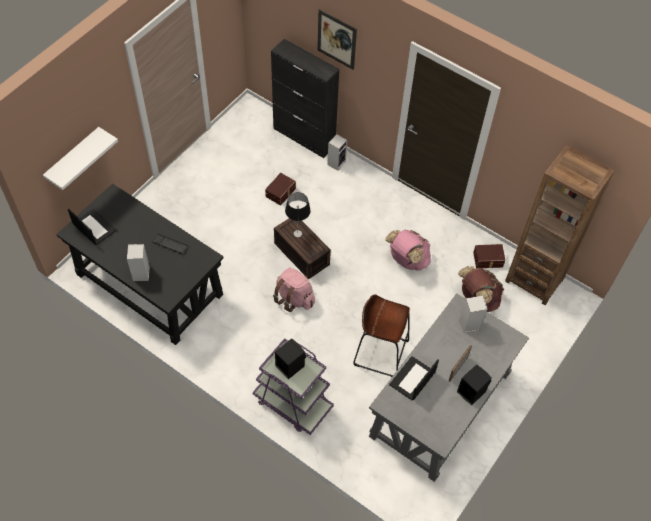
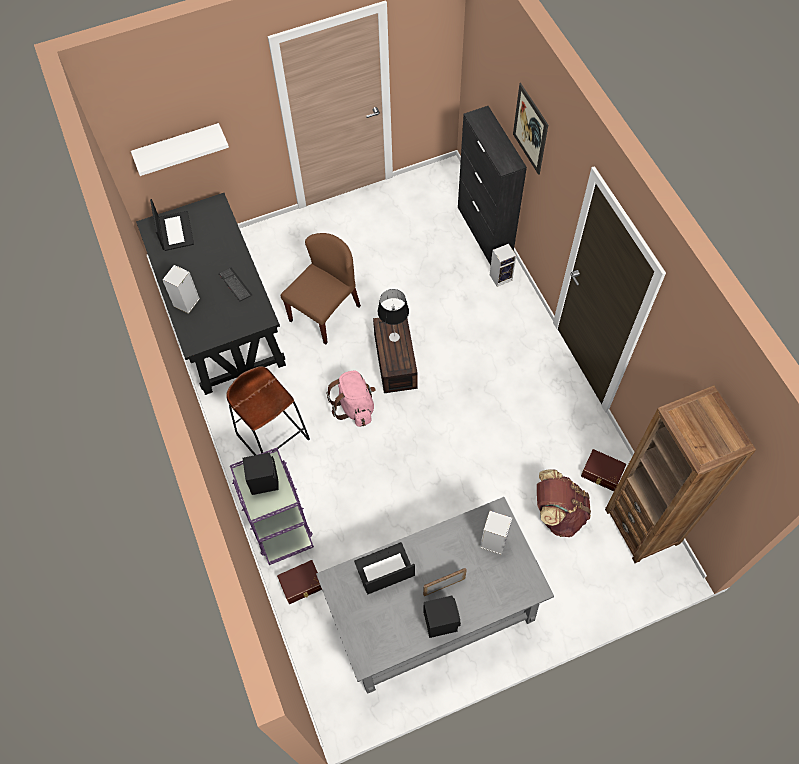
camera: 35 degrees right, 5 degrees up
(226, 244) = (325, 312): none -> brown chair
(281, 192) = (418, 283): brown storage box -> brown storage box (302, 585)
(381, 352) = (406, 515): brown stool -> brown stool (273, 436)
(407, 260) = (506, 426): pink backpack -> none

